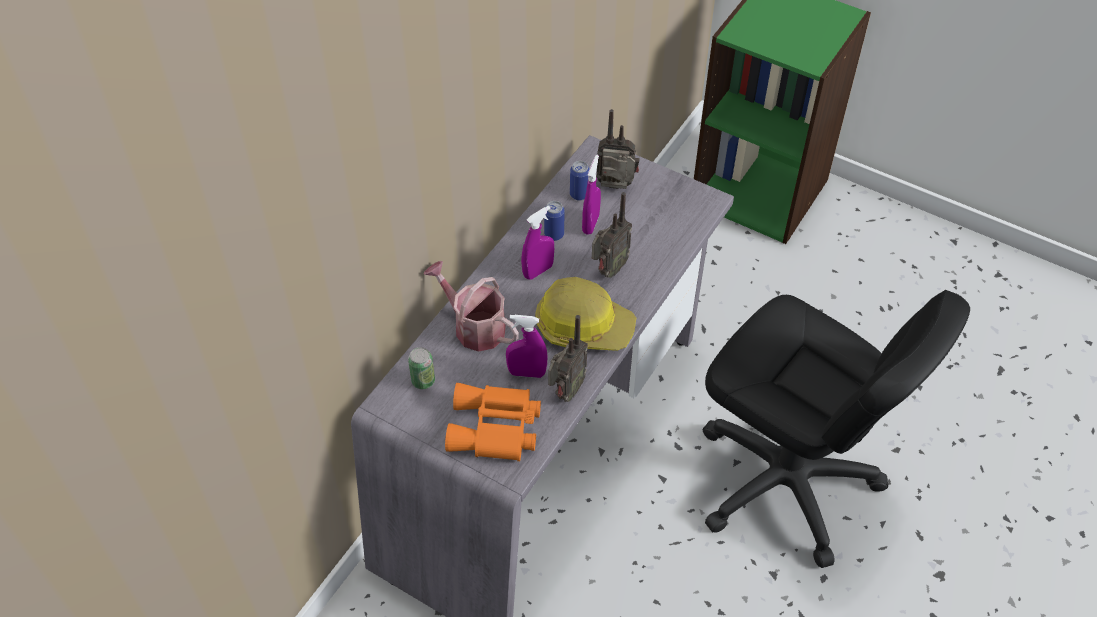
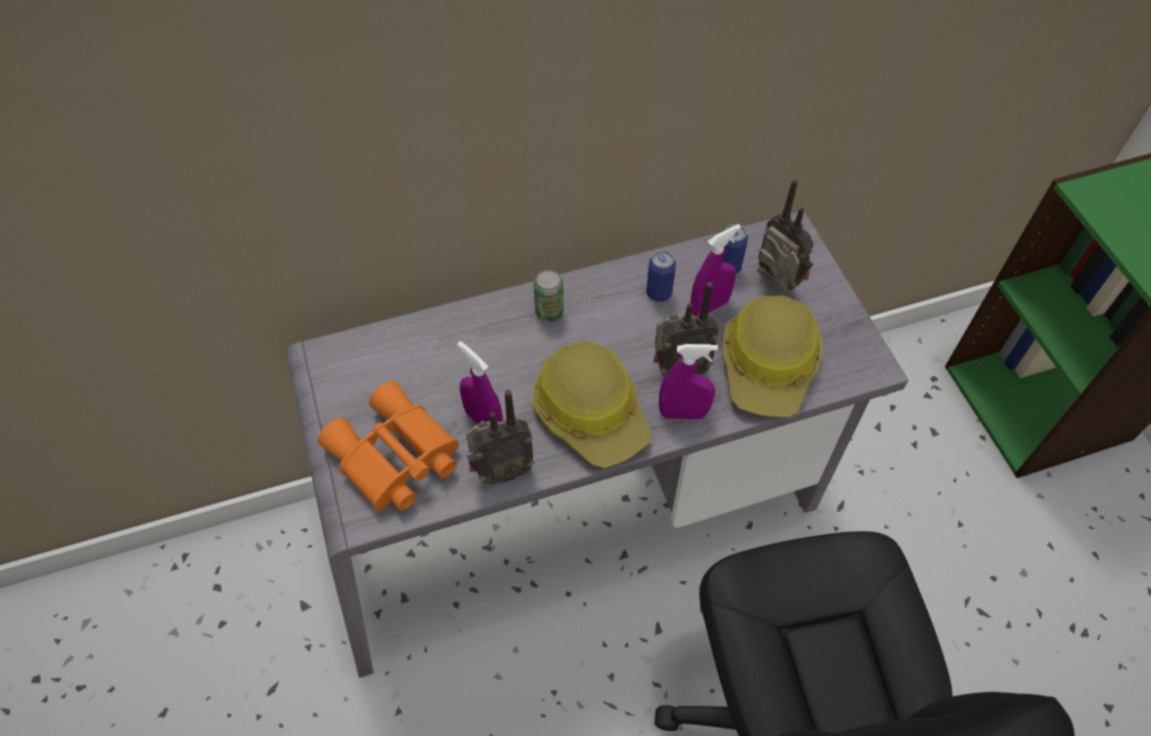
camera: 40 degrees right, 5 degrees up
(423, 381) = (381, 357): can -> can (549, 312)
(474, 326) = (483, 336): watering can -> none
(538, 271) = (603, 321): purple spray bottle -> purple spray bottle (683, 413)
(655, 235) = (769, 366): none -> hard hat

